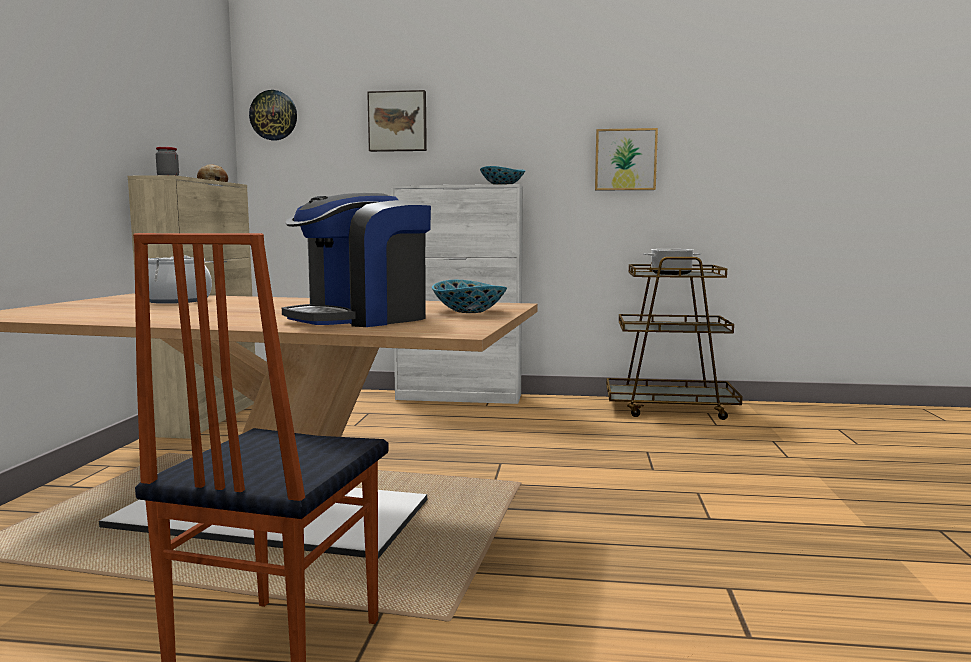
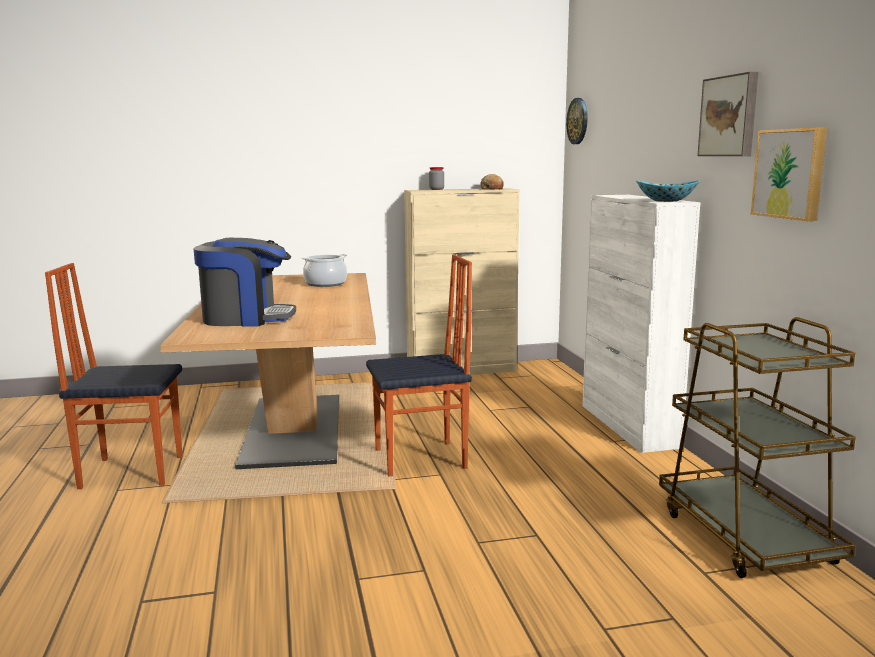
camera: 70 degrees right, 5 degrees up
(362, 319) = (247, 318): coffee machine -> coffee machine turned 150 degrees clockwise
(398, 121) = (633, 124): picture -> picture (730, 116)
(455, 465) = (421, 460): none -> chair
(468, 311) = (301, 329): bowl -> none
(671, 274) = (750, 349): cooking pot -> none

